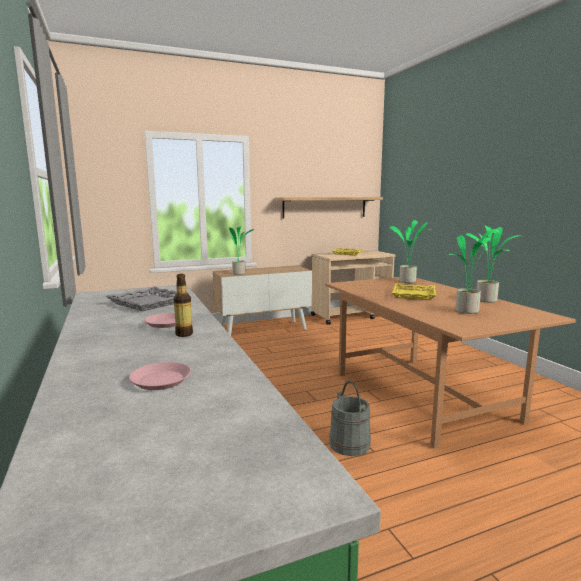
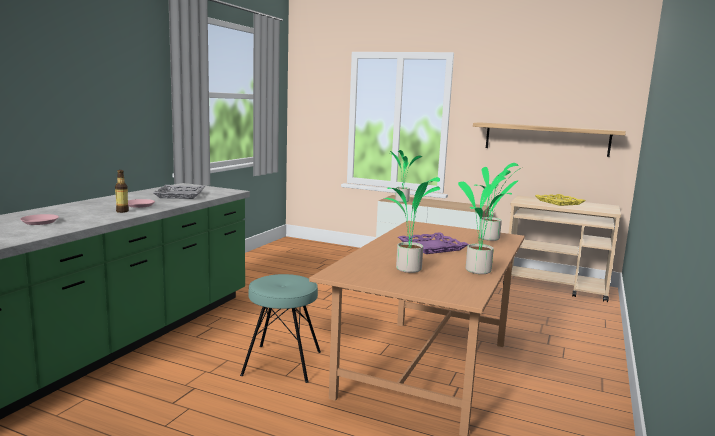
camera: 45 degrees right, 0 degrees up
(349, 444) = (282, 363): grey bucket -> turquoise stool
(413, 295) = (432, 247): yellow tray -> purple tray

